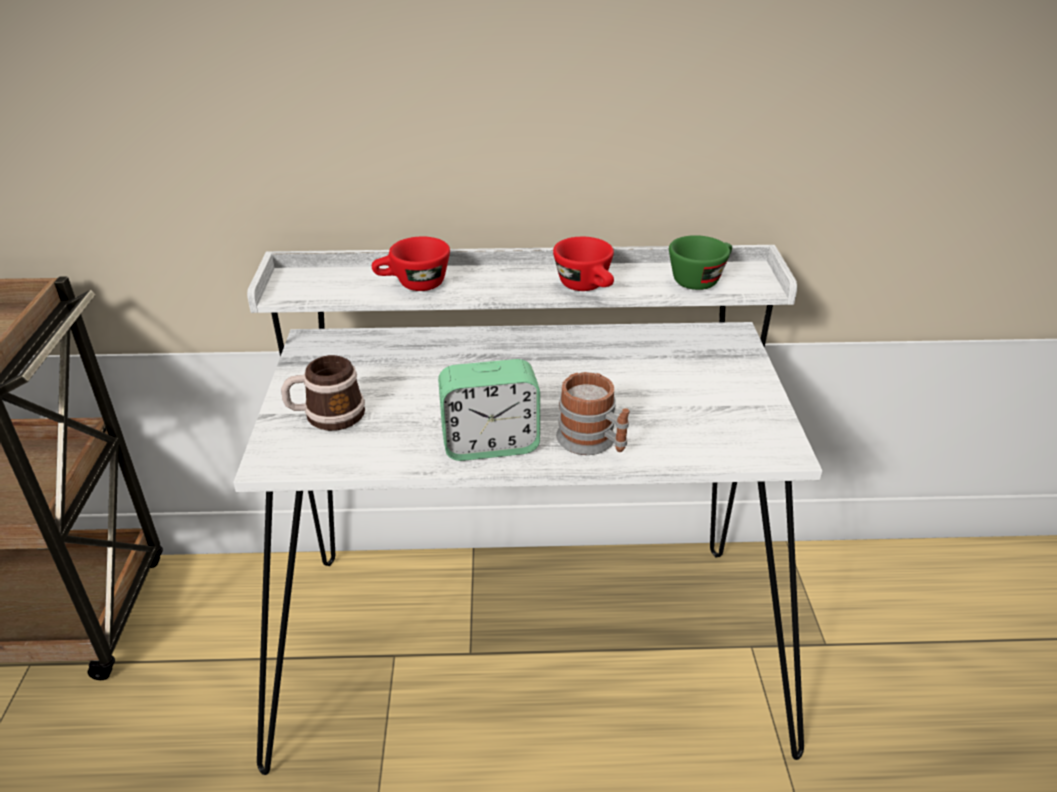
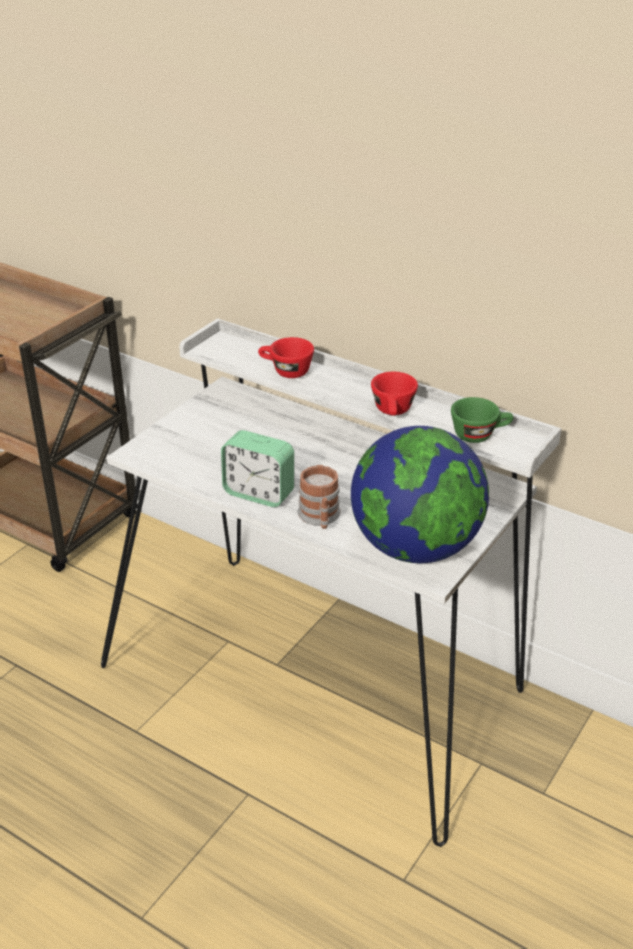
camera: 35 degrees right, 0 degrees up
(326, 416) = (187, 439): mug -> none
(729, 430) = (415, 547): none -> globe

